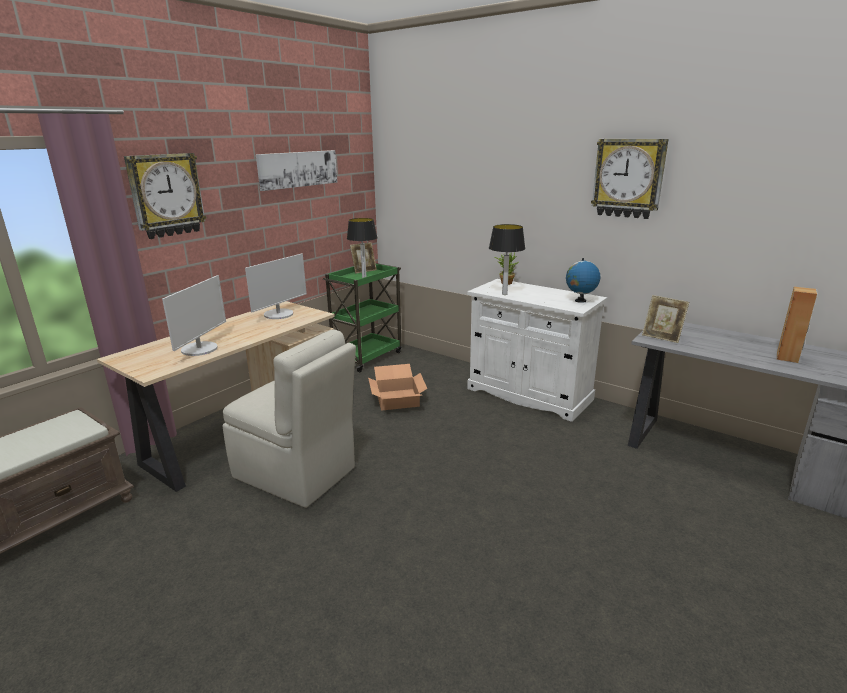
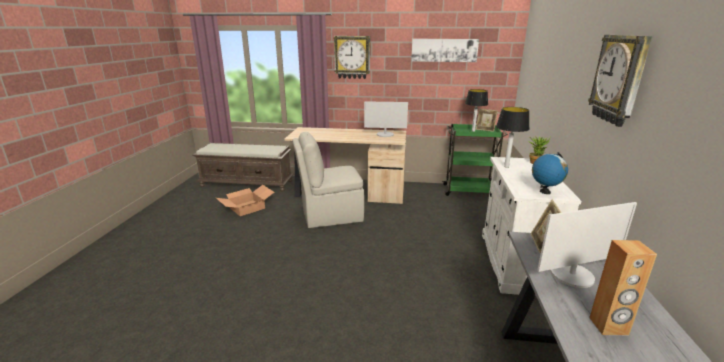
camera: 60 degrees right, 0 degrees up
(200, 349) = (325, 135): monitor -> monitor (572, 275)
(296, 474) = (330, 215): beige chair -> beige chair turned 75 degrees clockwise
(396, 399) = (432, 216): cardboard box -> cardboard box (247, 207)

